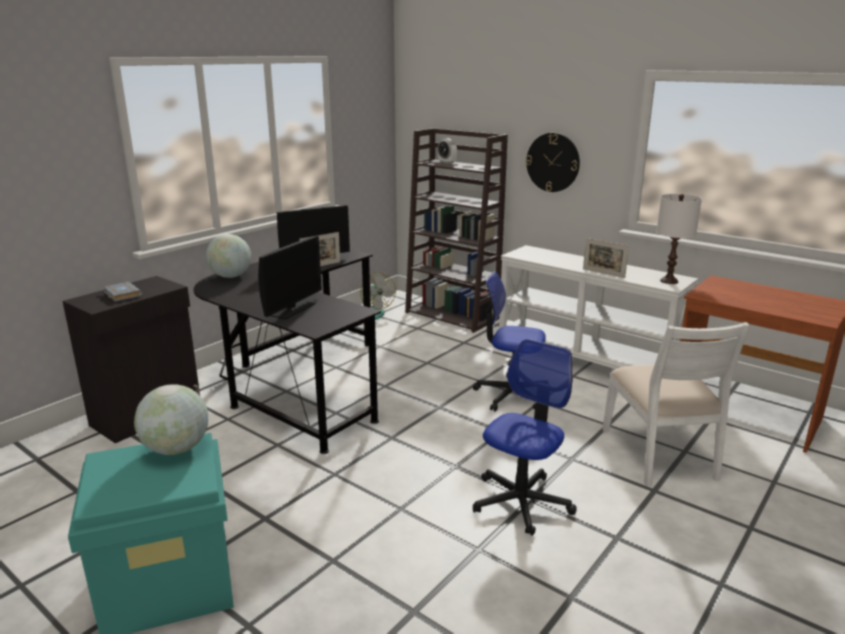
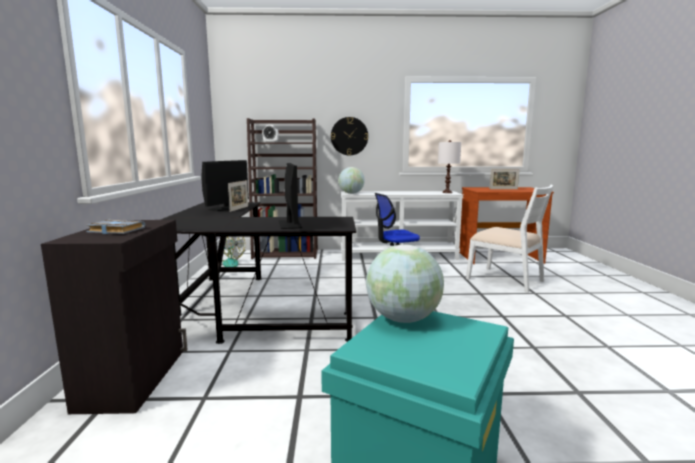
camera: 40 degrees left, 10 degrees down
(231, 276) = (176, 220): globe -> globe (351, 193)
(521, 502) = (502, 319): office chair -> none
(603, 273) = (413, 193): picture frame -> picture frame (503, 189)

